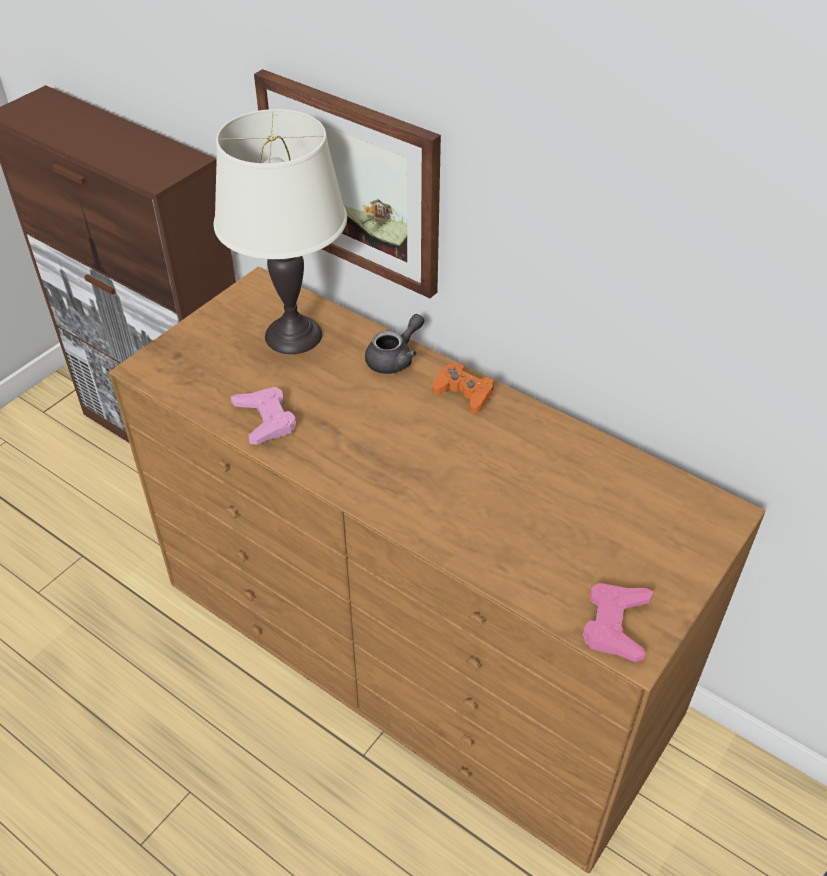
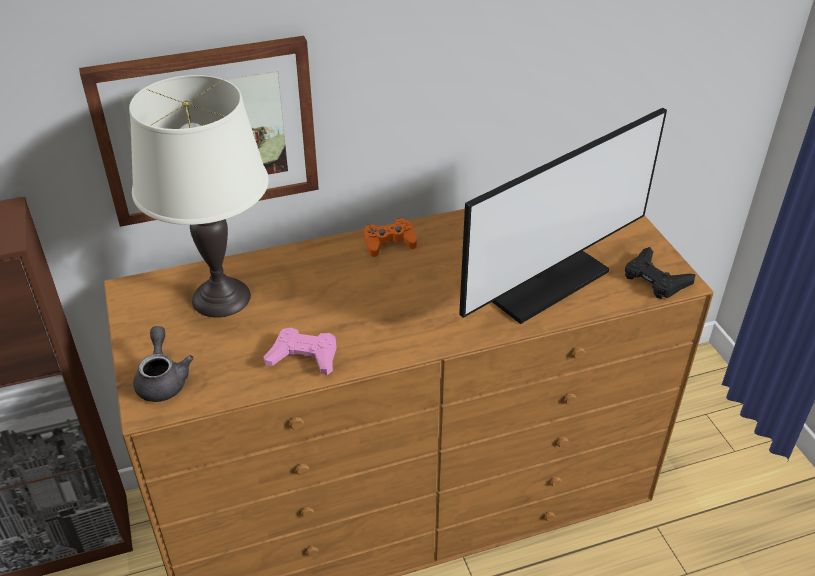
camera: 55 degrees left, 5 degrees down
(395, 358) = (314, 257): grey teapot -> grey teapot (163, 379)
(517, 532) = (545, 282): none -> monitor
(615, 624) = (655, 279): pink game controller -> black game controller

